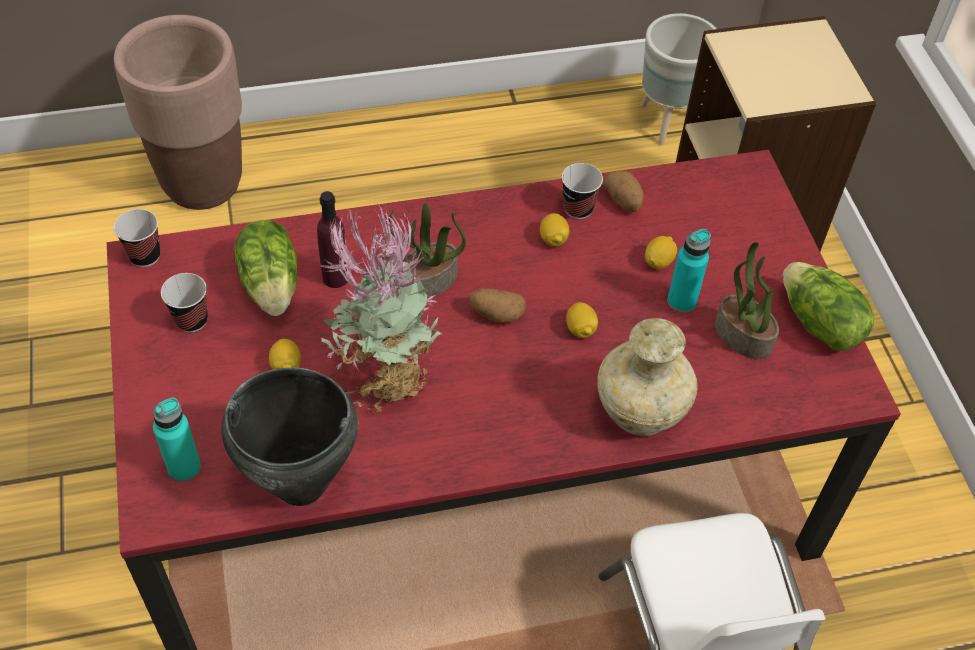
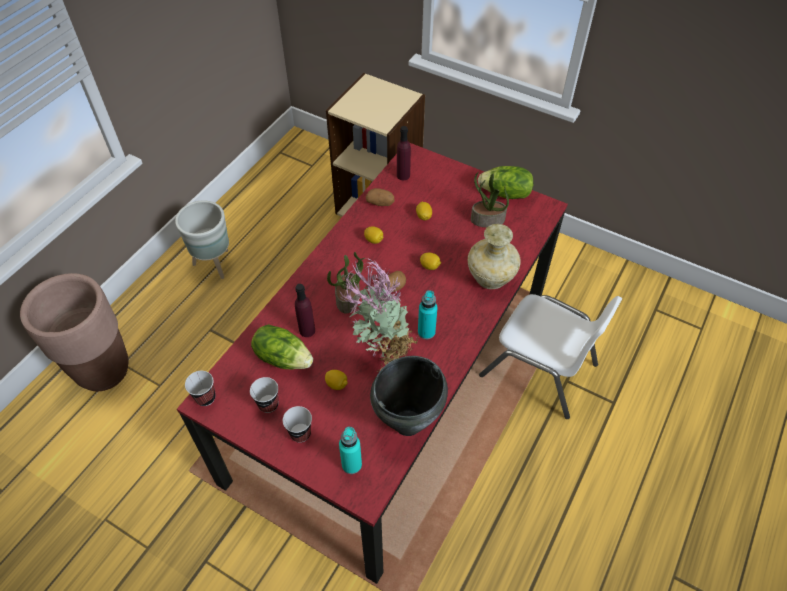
camera: 45 degrees left, 0 degrees up
(578, 209) = (367, 220): cup -> cup (300, 433)
(665, 122) = (292, 176): grey planter -> grey planter (214, 265)
(681, 301) = (451, 224): turquoise bottle -> turquoise bottle (426, 332)
(702, 189) = (403, 175): none -> purple bottle

